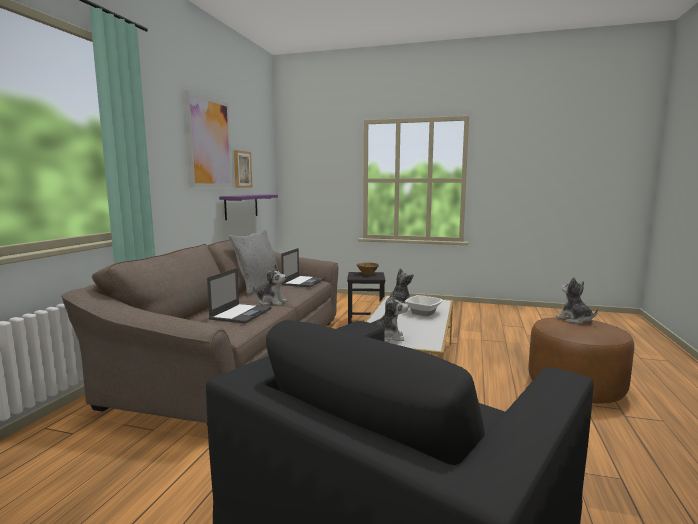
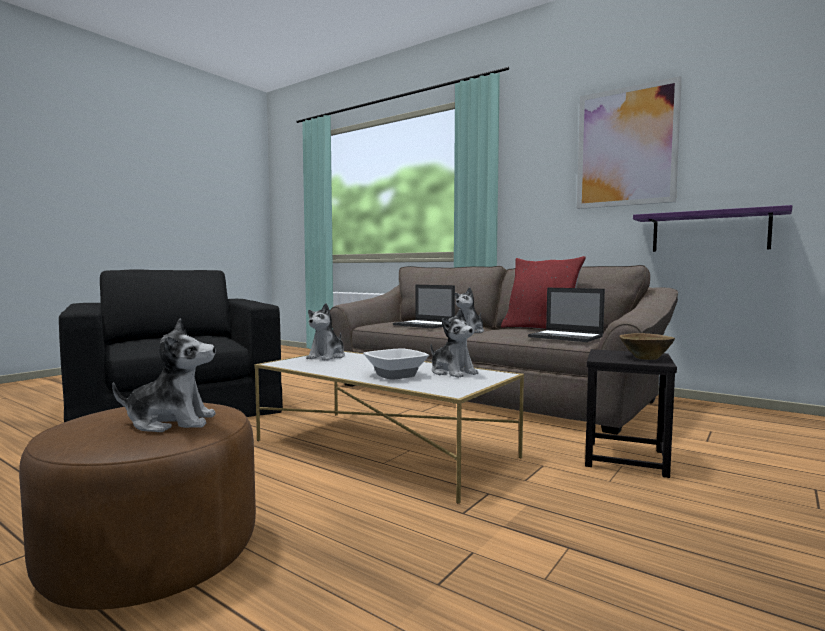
camera: 110 degrees right, 5 degrees down
(242, 169) = (721, 170): picture -> none
(258, 287) = (540, 329): grey pillow -> red pillow

